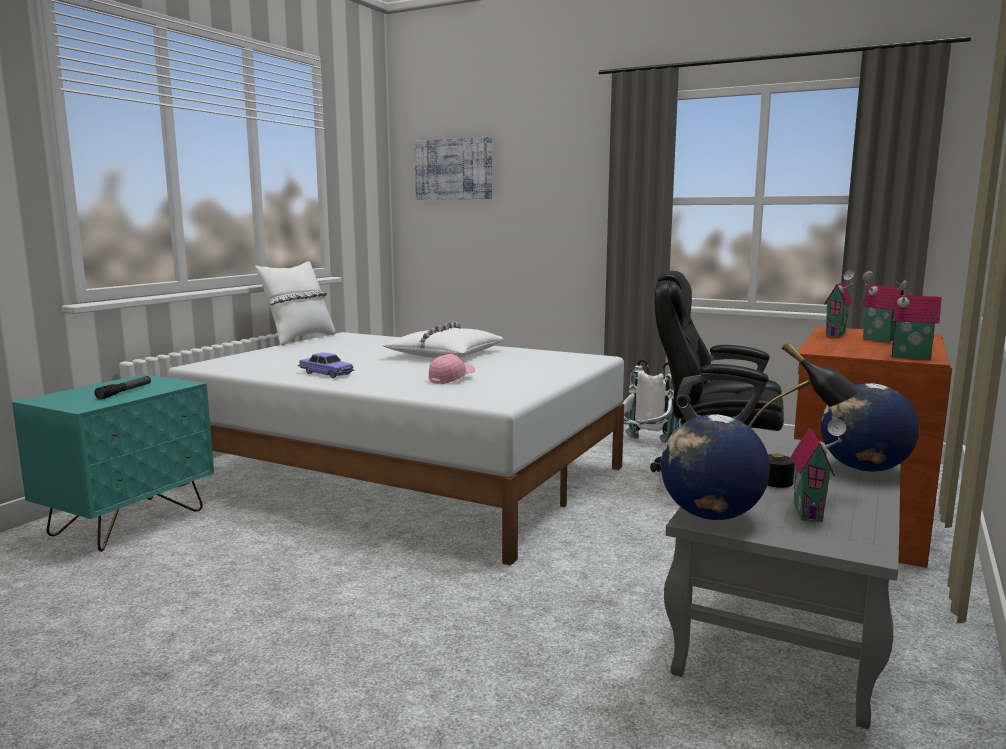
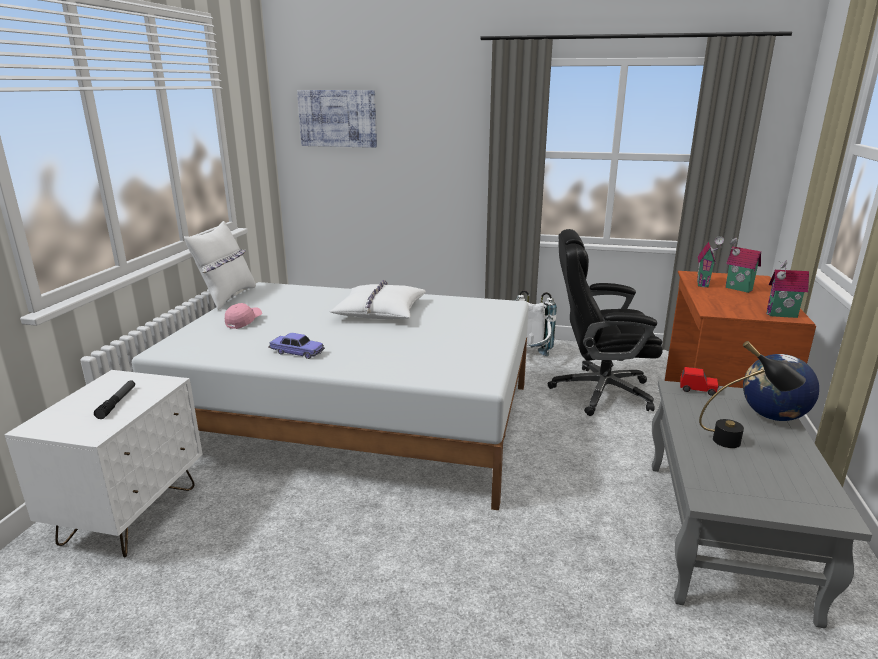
camera: 15 degrees left, 10 degrees up
(128, 522) = (130, 515): turquoise nightstand -> white nightstand
(452, 379) = (415, 349): pink cap -> pink cap (244, 322)
(710, 516) = (712, 492): globe -> none
(782, 442) = (698, 390): none -> red toy car
(811, 512) = (775, 476): toy house -> none

